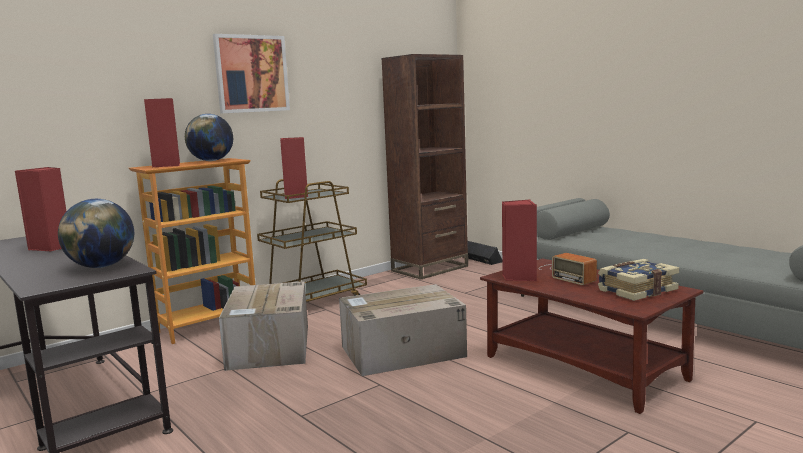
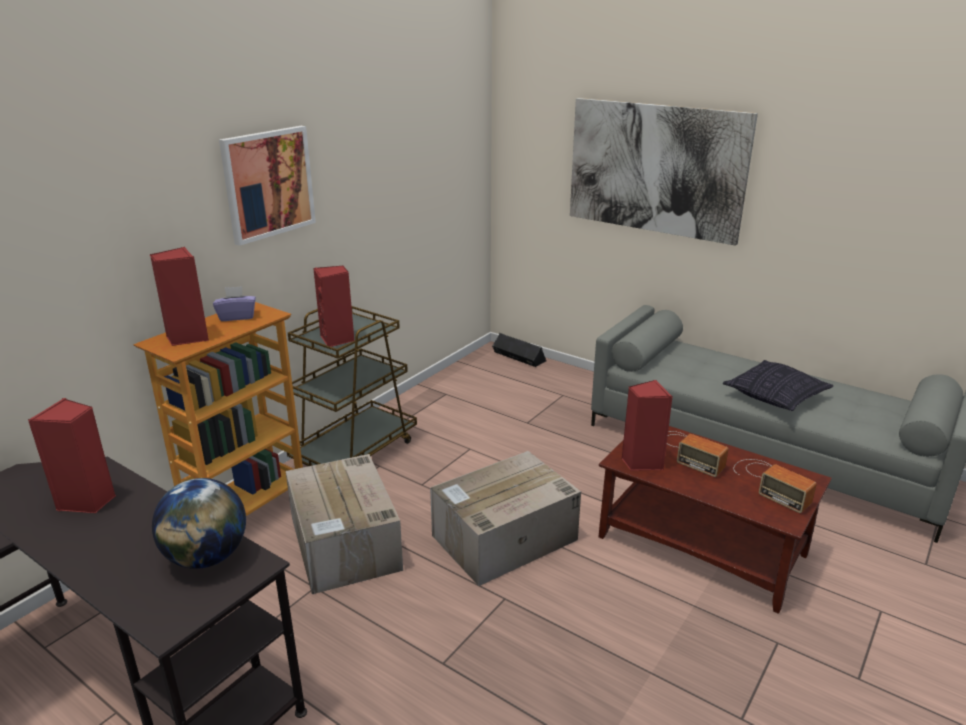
camera: 15 degrees left, 15 degrees up
(211, 161) = (237, 316): globe -> purple tissue box
(430, 268) = (468, 377): brown bookcase -> none
(577, 77) = (655, 169): none -> picture
(636, 290) = (770, 483): book -> radio
(678, 252) = (775, 397): none -> pillow

